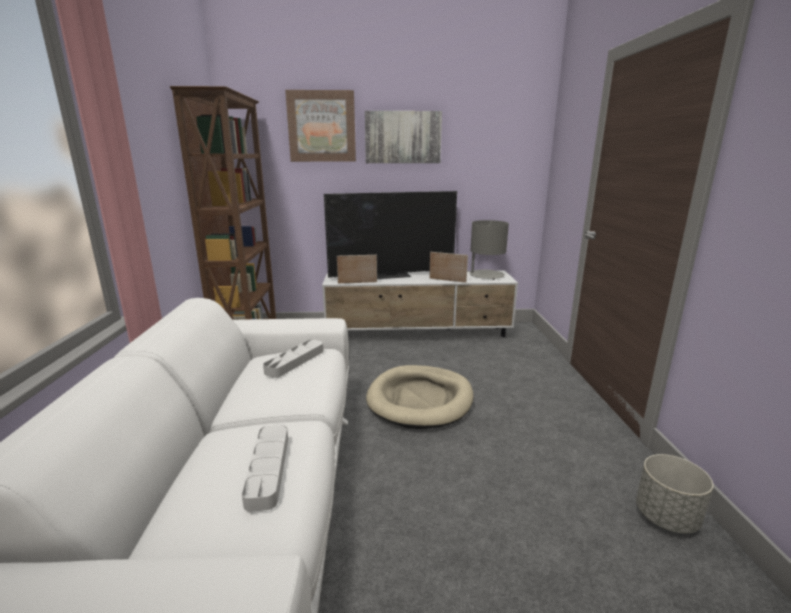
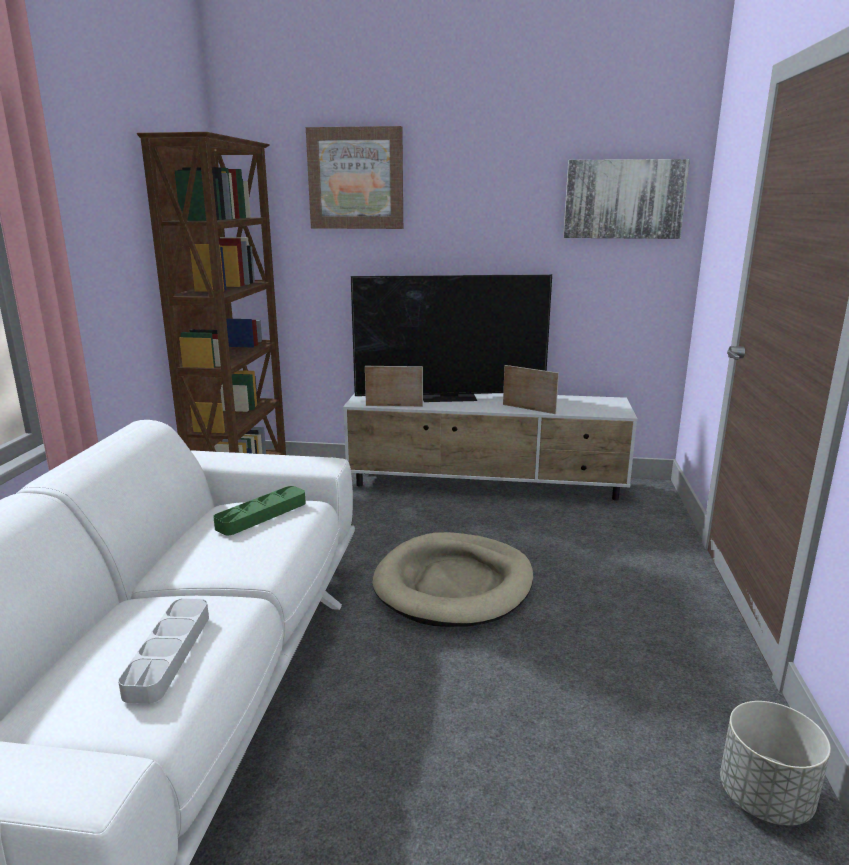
camera: 10 degrees right, 0 degrees up
(295, 361) = (262, 515): grey tray -> green tray
(403, 137) = (473, 194): picture -> picture (624, 199)
(486, 275) = (592, 404): grey table lamp -> none

